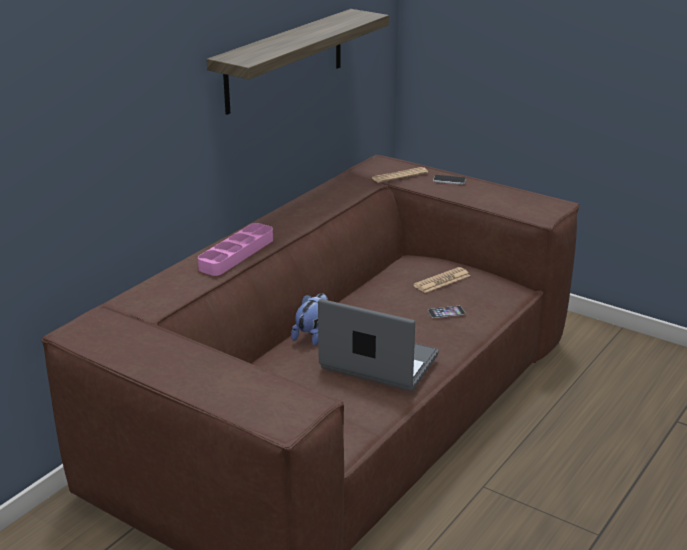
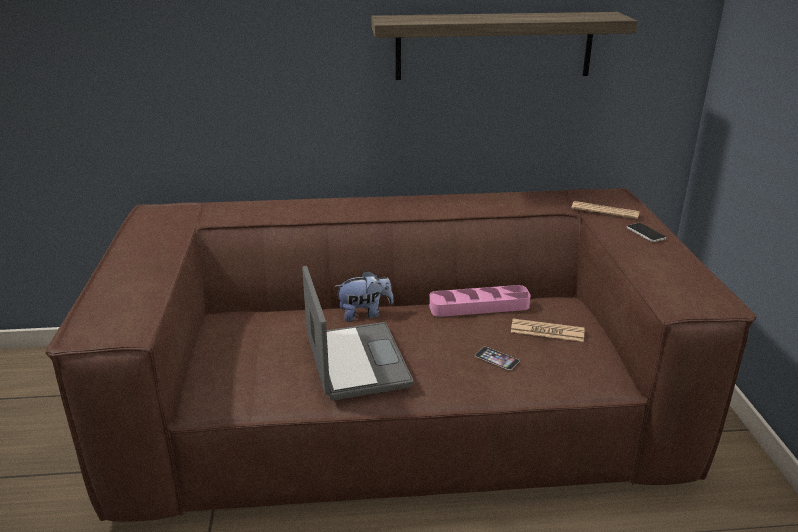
camera: 50 degrees right, 0 degrees up
(236, 254) = (343, 210): pink tray -> pink tray (479, 306)

